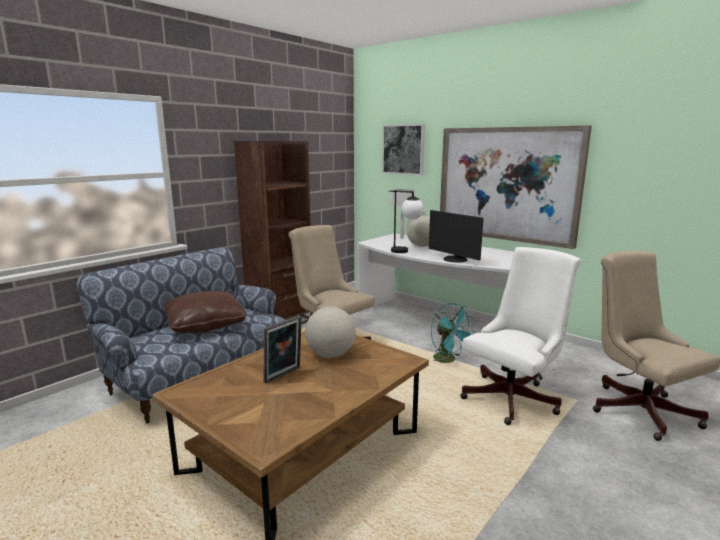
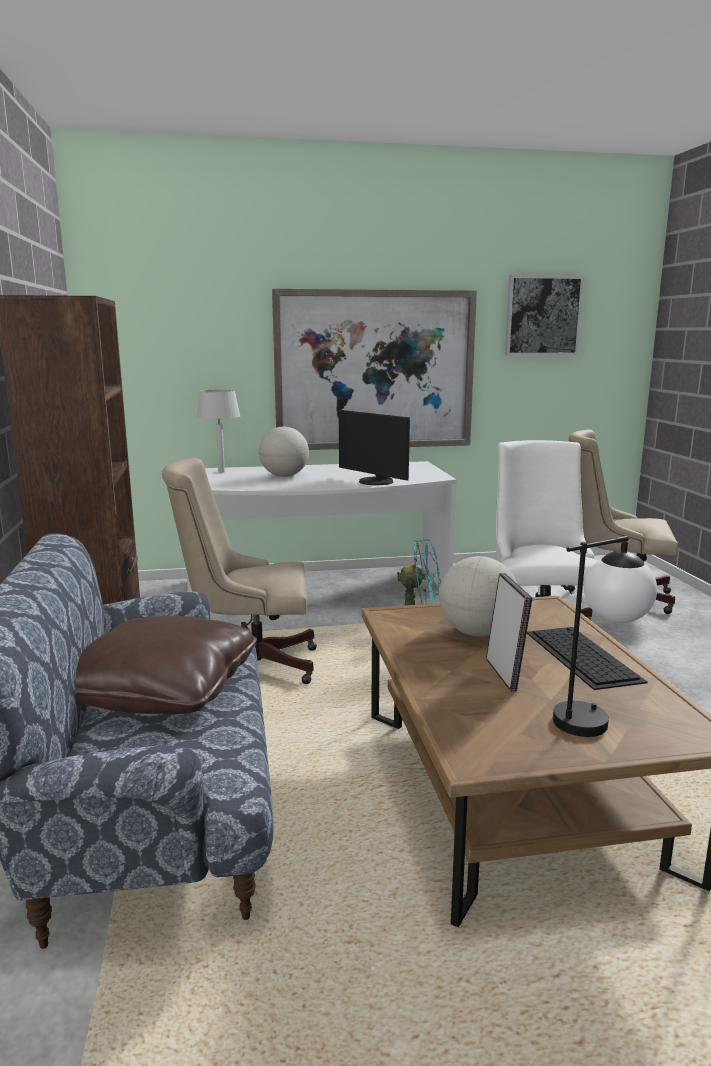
camera: 50 degrees left, 0 degrees up
(338, 388) = (580, 655): none -> keyboard
(403, 149) = (190, 323): picture -> picture (542, 316)
(406, 251) = (291, 485): table lamp -> table lamp (595, 717)
(454, 260) = (374, 482): monitor -> monitor turned 45 degrees clockwise

